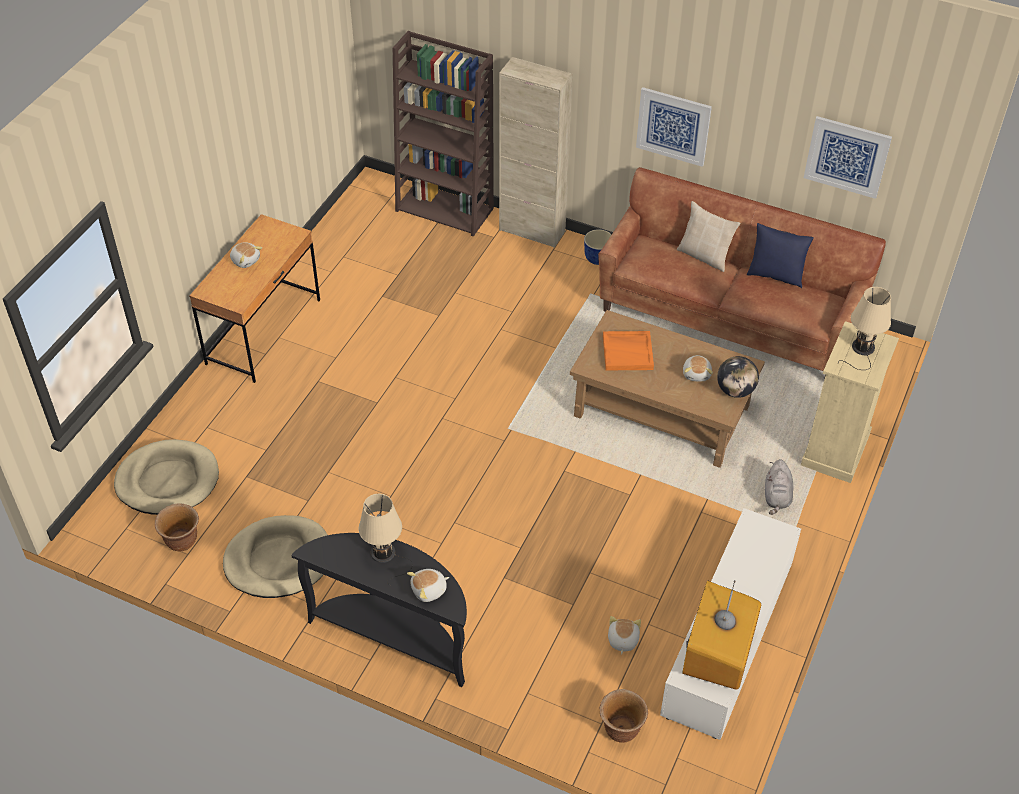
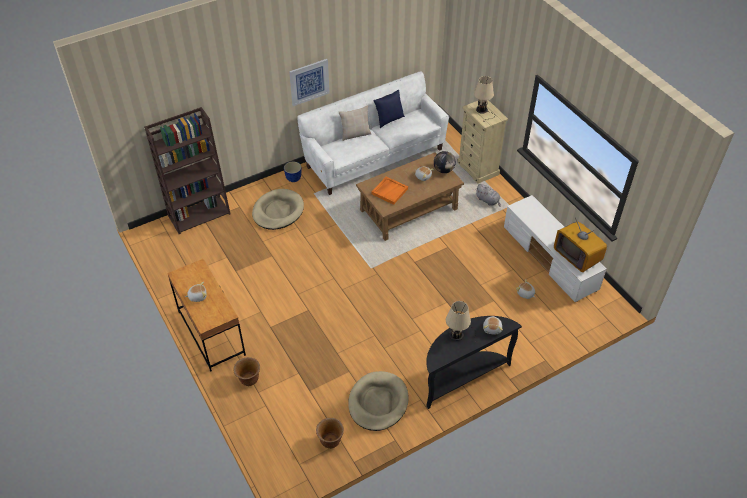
camera: 55 degrees left, 0 degrees up
(168, 480) = (281, 428): beige dog bed -> beige dog bed (278, 211)
(532, 231) = (250, 191): beige cabinet -> none
(621, 729) = (571, 320): brown planter -> brown planter (249, 379)
(727, 319) = (374, 158): brown sofa -> white sofa
(847, 156) = (395, 42): picture -> none

